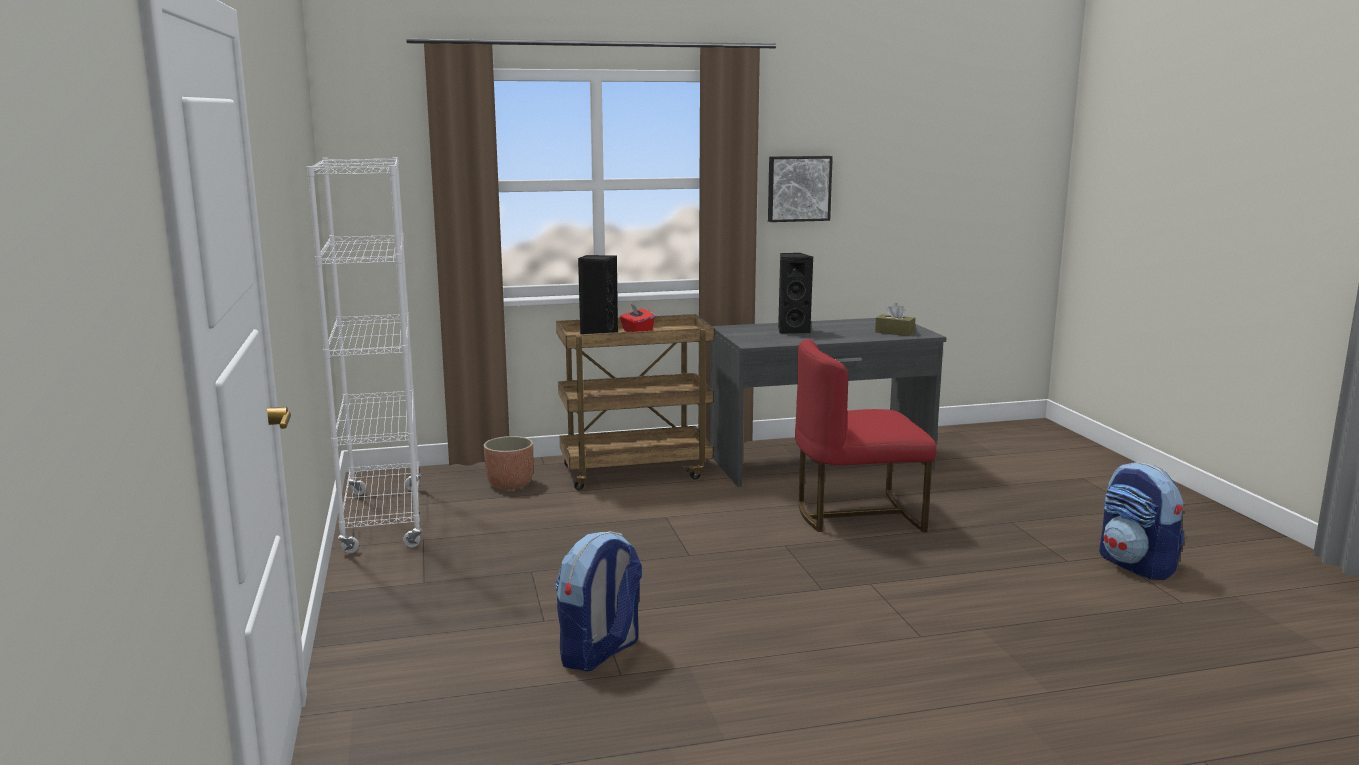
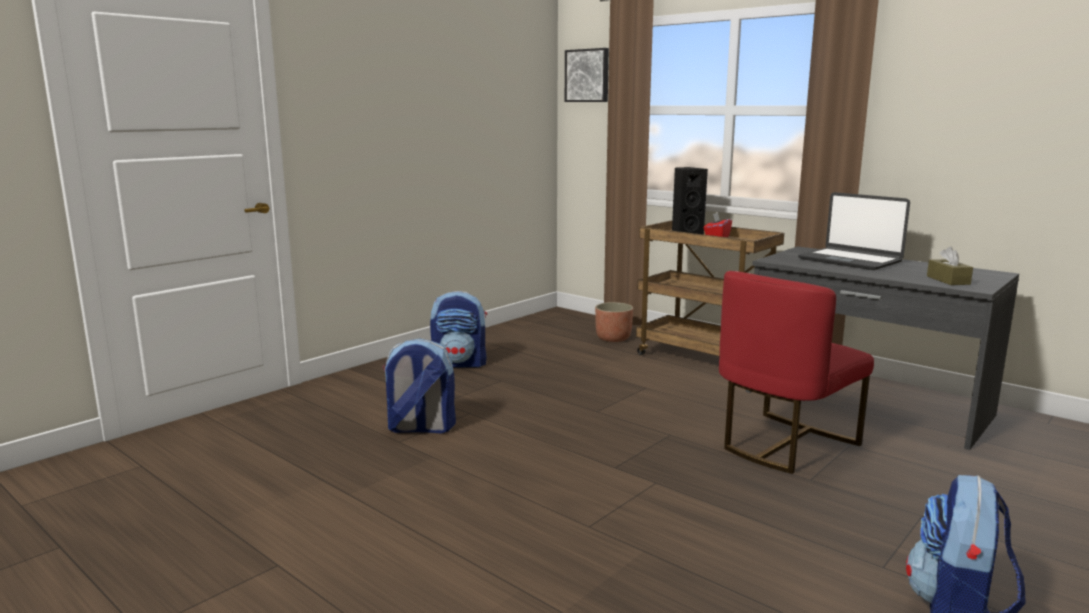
camera: 55 degrees right, 0 degrees up
(383, 519) = (512, 332): white bookcase -> none
(435, 576) = (460, 363): none -> backpack
(792, 330) = (850, 260): black speaker -> laptop
(798, 188) = (925, 119): picture -> picture (588, 75)
(857, 514) = (784, 444): red chair -> red chair turned 90 degrees counterclockwise

